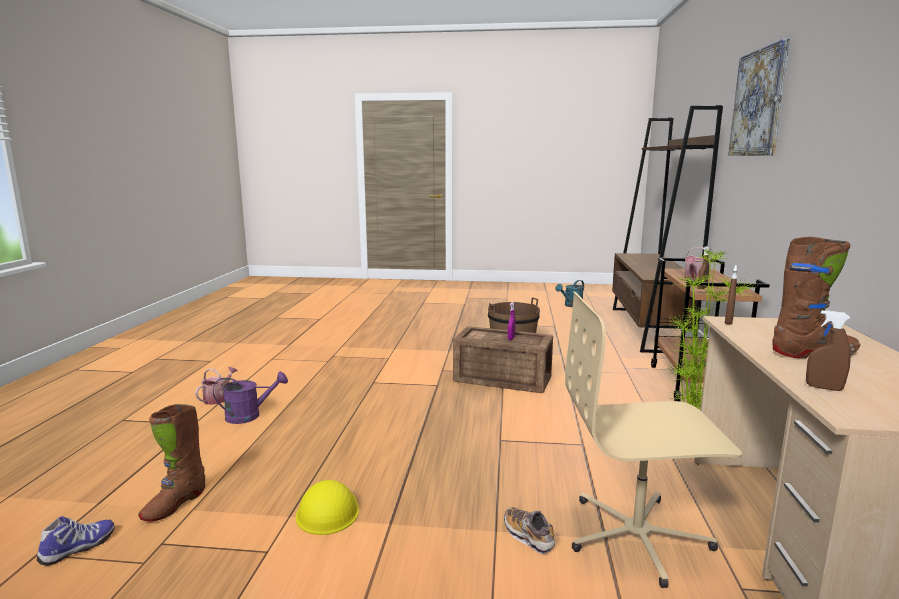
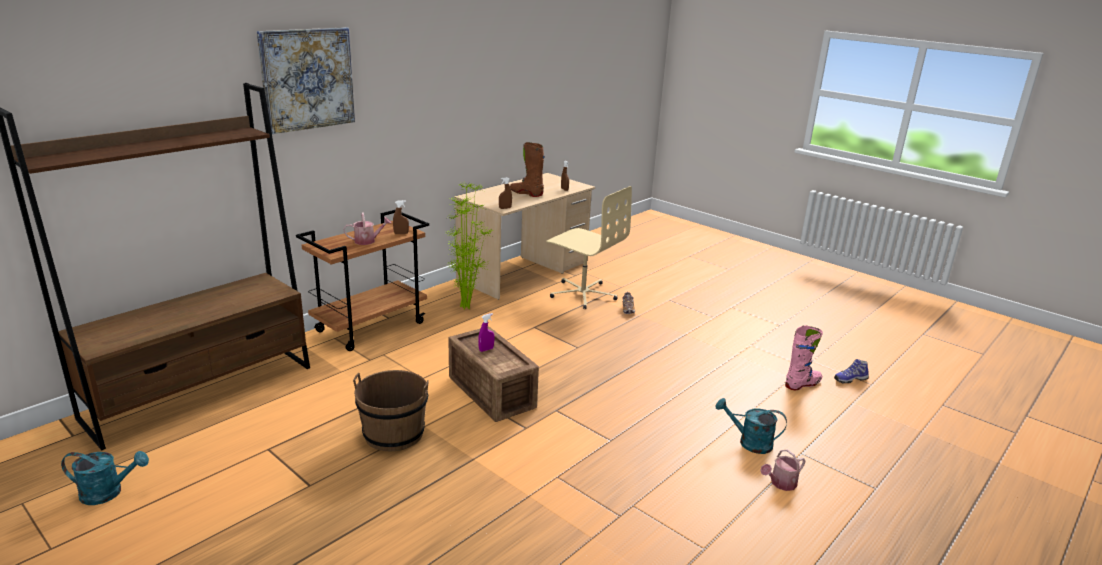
camera: 145 degrees left, 10 degrees up
(174, 504) = (802, 384): brown boot -> pink boot
(249, 416) = (749, 443): purple watering can -> turquoise watering can
(327, 511) = (714, 350): yellow hard hat -> none

